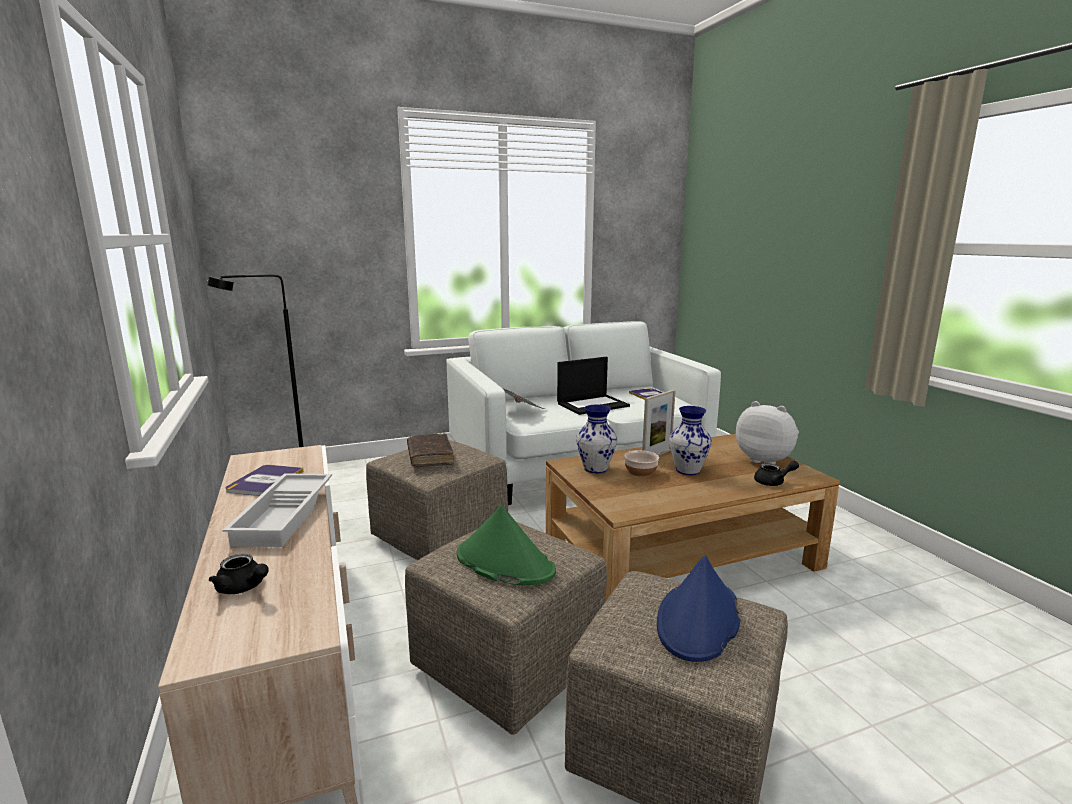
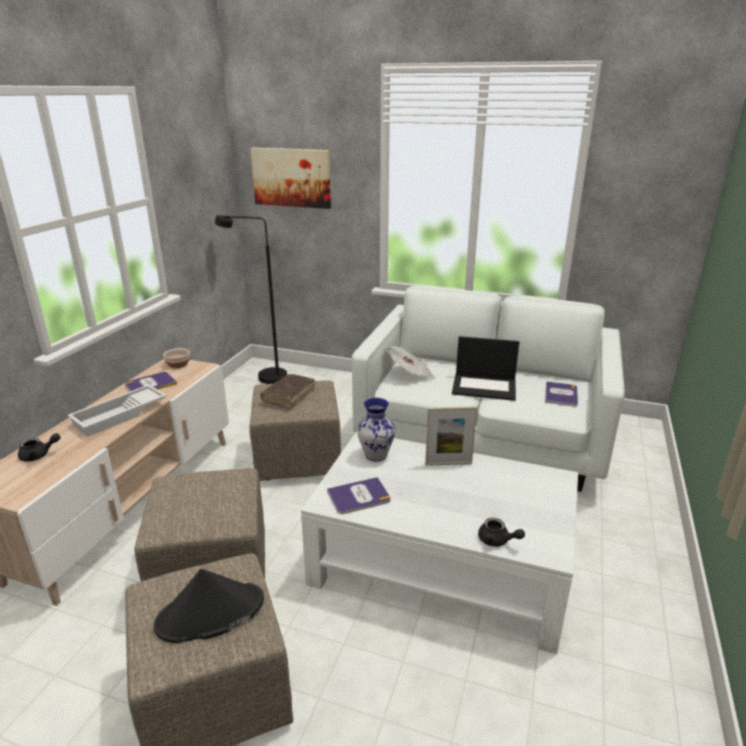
camera: 40 degrees right, 10 degrees up
(243, 588) = (39, 455): black teapot -> black teapot turned 90 degrees counterclockwise
(290, 231) = (291, 177): none -> picture
(504, 563) = (189, 504): green hat -> none
(639, 496) = (359, 496): none -> book
(641, 472) = (404, 474): bowl -> bowl (178, 364)
(681, 554) = (442, 563): brown coffee table -> white coffee table
(687, 470) = (444, 490): vase -> none
(698, 620) = (210, 613): blue hat -> black hat
(765, 460) = (540, 514): plush toy -> none

